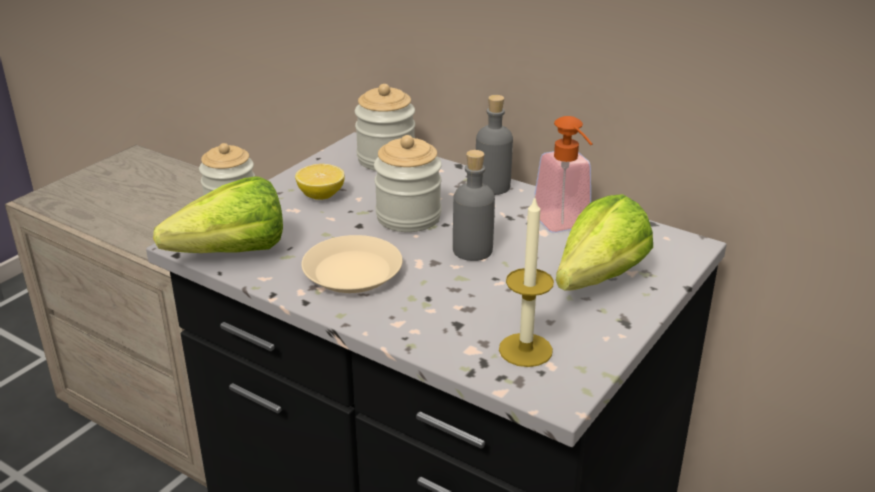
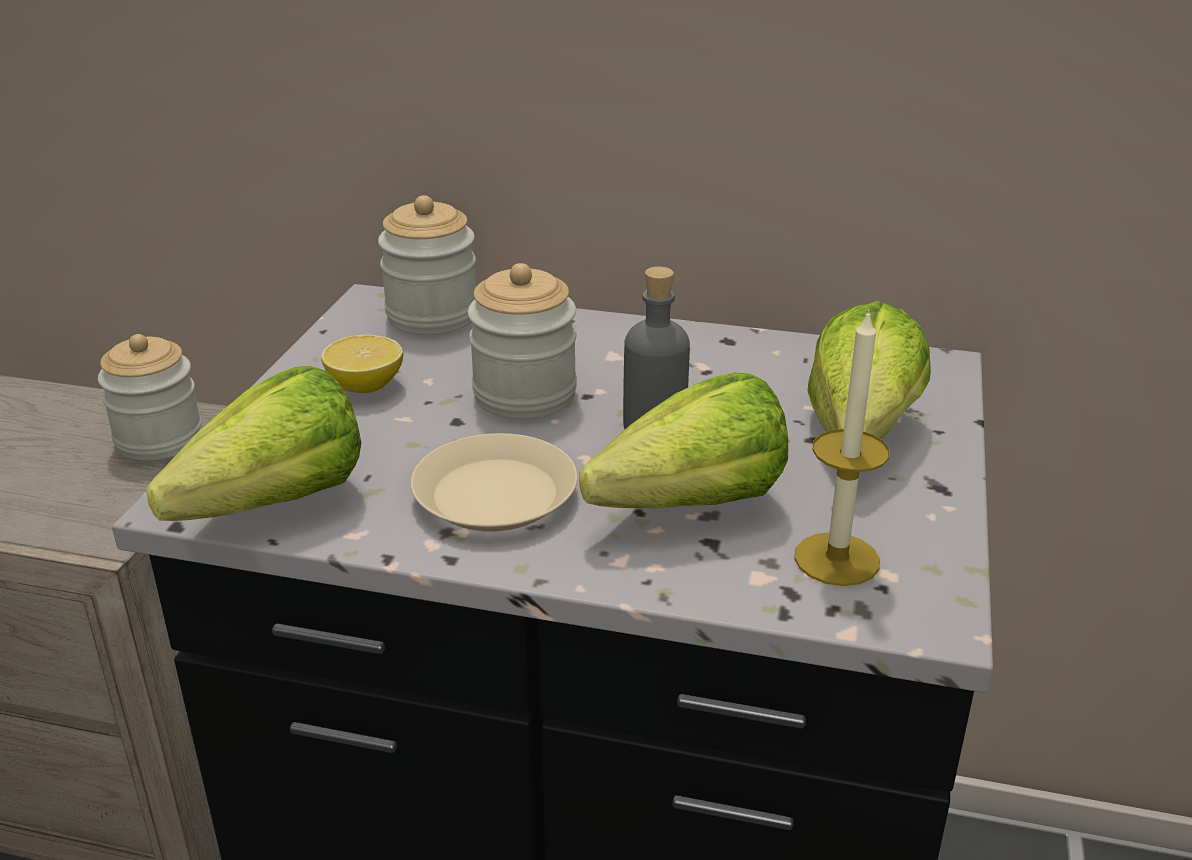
camera: 20 degrees left, 0 degrees up
(449, 301) = (674, 509): none -> lettuce
(492, 186) = (617, 330): grey bottle -> none
(565, 225) = (759, 367): soap dispenser -> none

